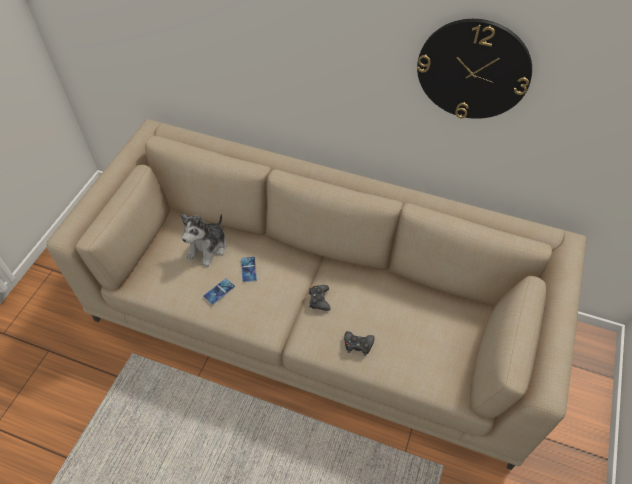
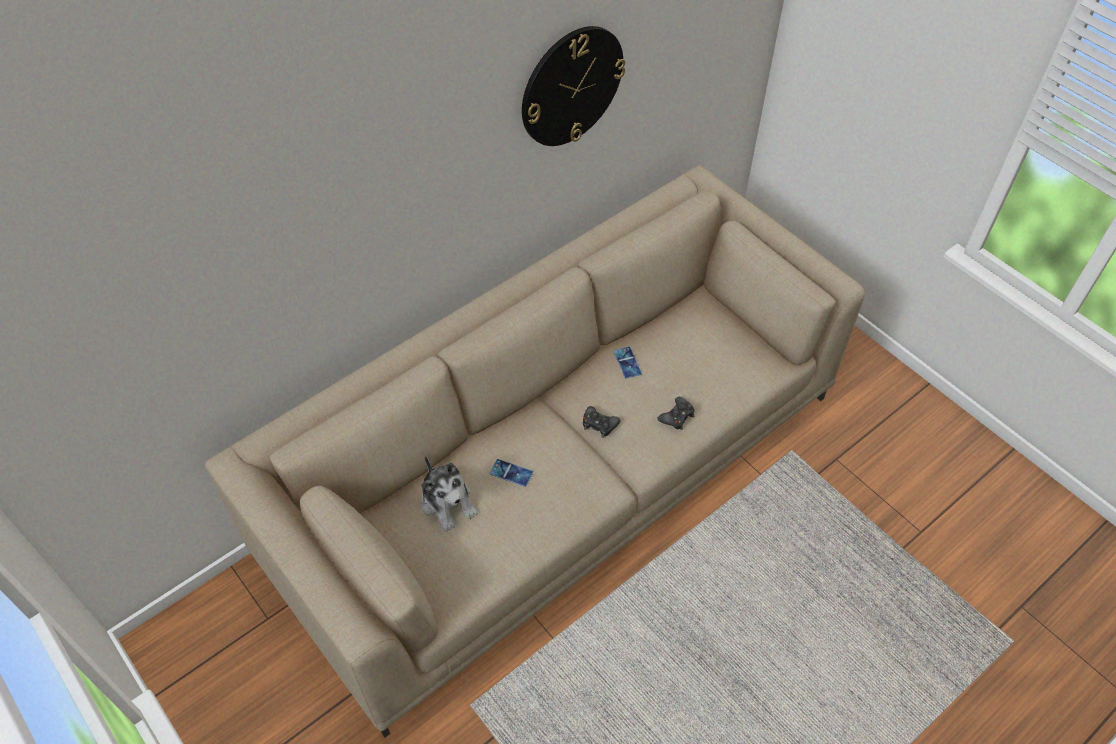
camera: 60 degrees left, 0 degrees up
(219, 291) = (523, 516): phone -> phone (627, 362)

